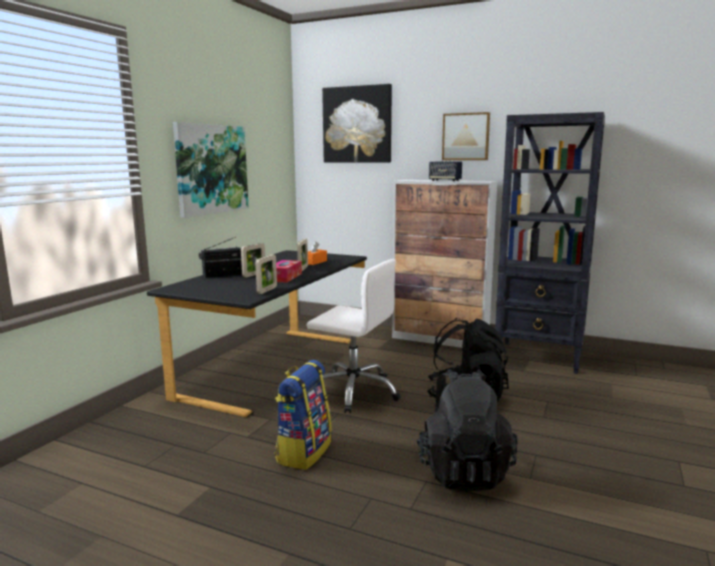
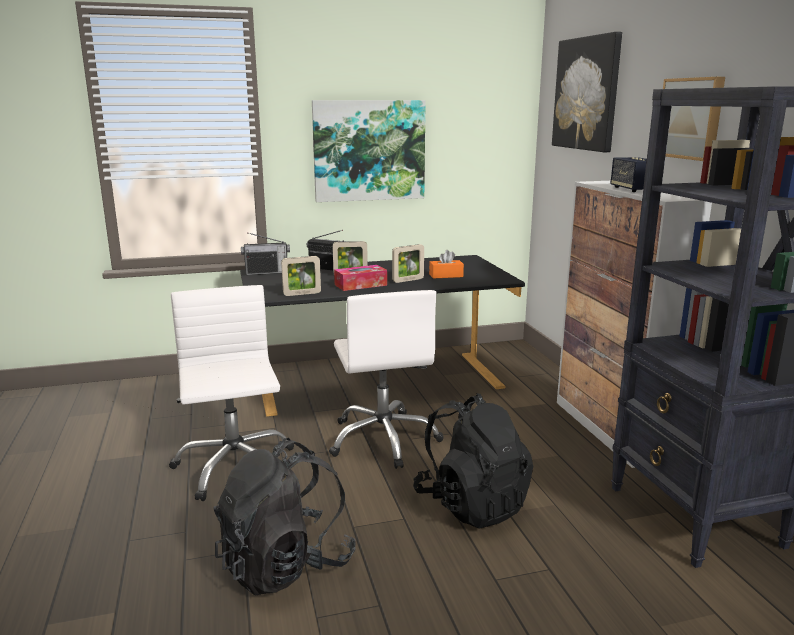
camera: 50 degrees right, 5 degrees up
(182, 287) = (266, 272): none -> radio
(303, 452) = (234, 466): backpack -> white office chair

